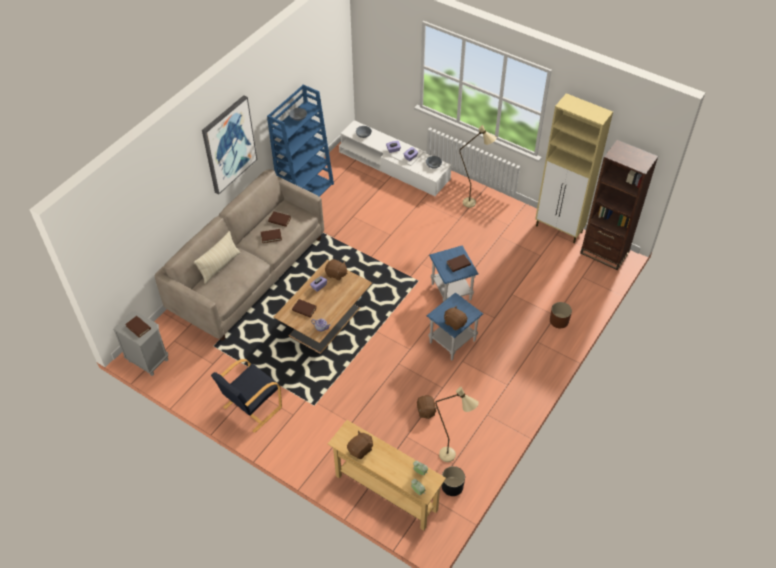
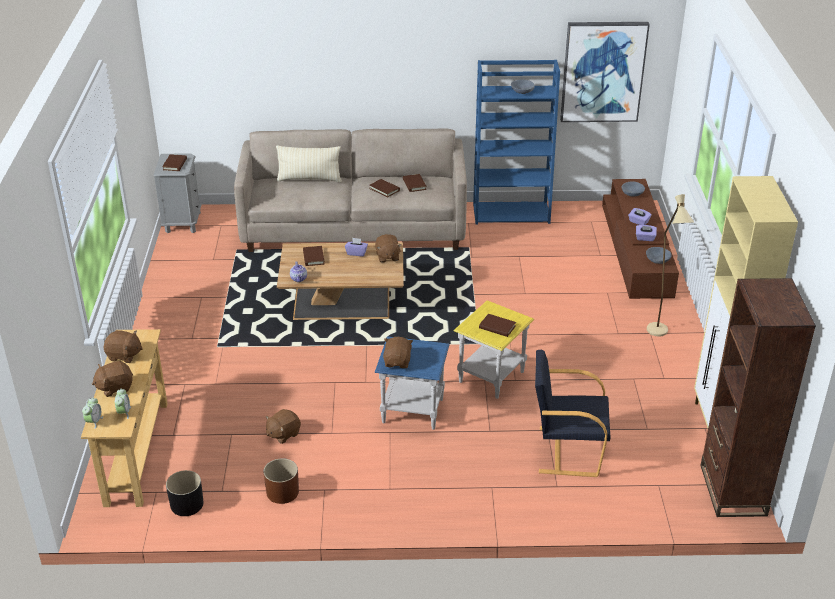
camera: 55 degrees right, 15 degrees down
(229, 144) = (406, 58): picture -> picture (603, 71)
(251, 408) = (177, 307): black armchair -> black armchair (566, 451)
(391, 467) = (115, 387): none -> brown plush toy
(393, 166) = (636, 250): white tv stand -> brown tv stand
(451, 292) = (491, 377): blue side table -> yellow side table
(452, 458) = (230, 487): beige floor lamp -> none
(559, 320) = (551, 493): brown planter -> brown planter (283, 492)

